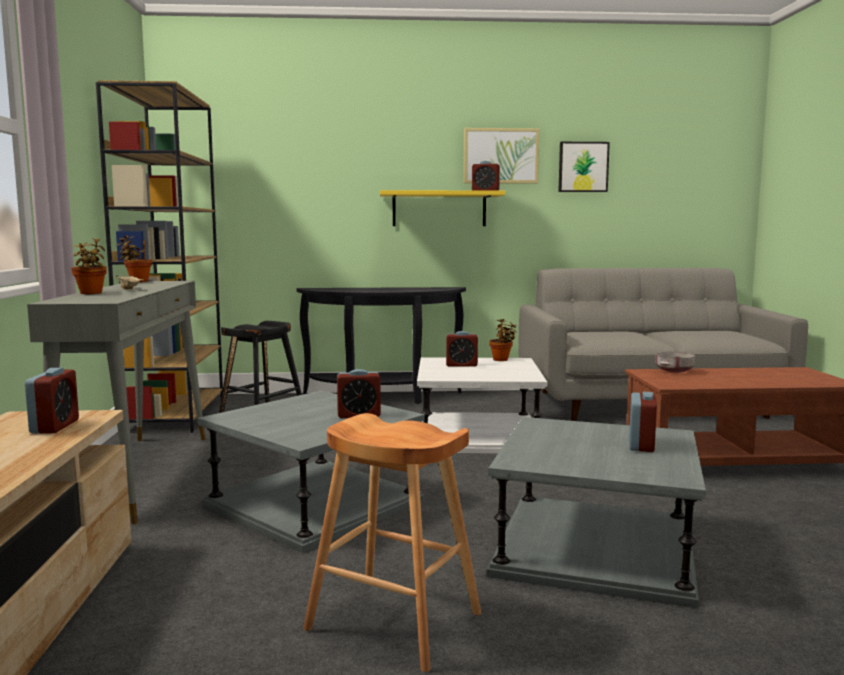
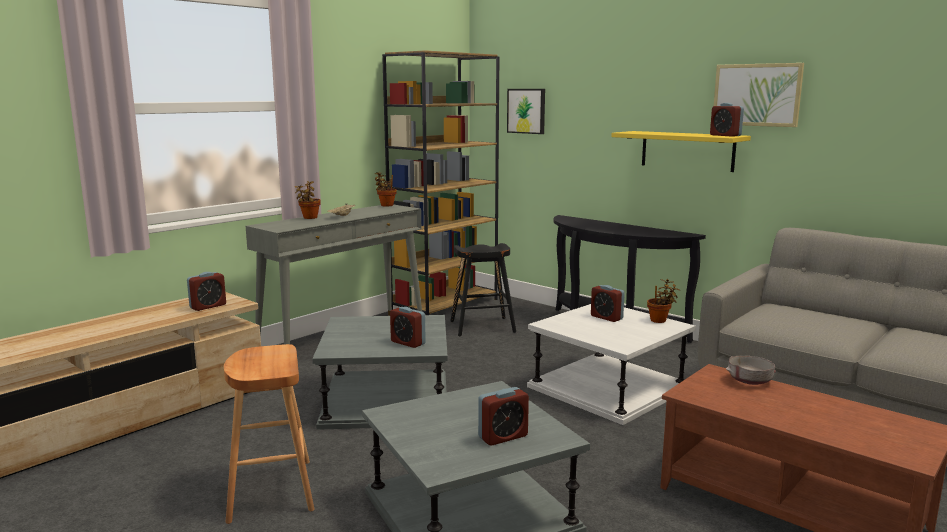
camera: 45 degrees right, 5 degrees up
(583, 167) = (859, 108): picture -> picture (527, 111)

